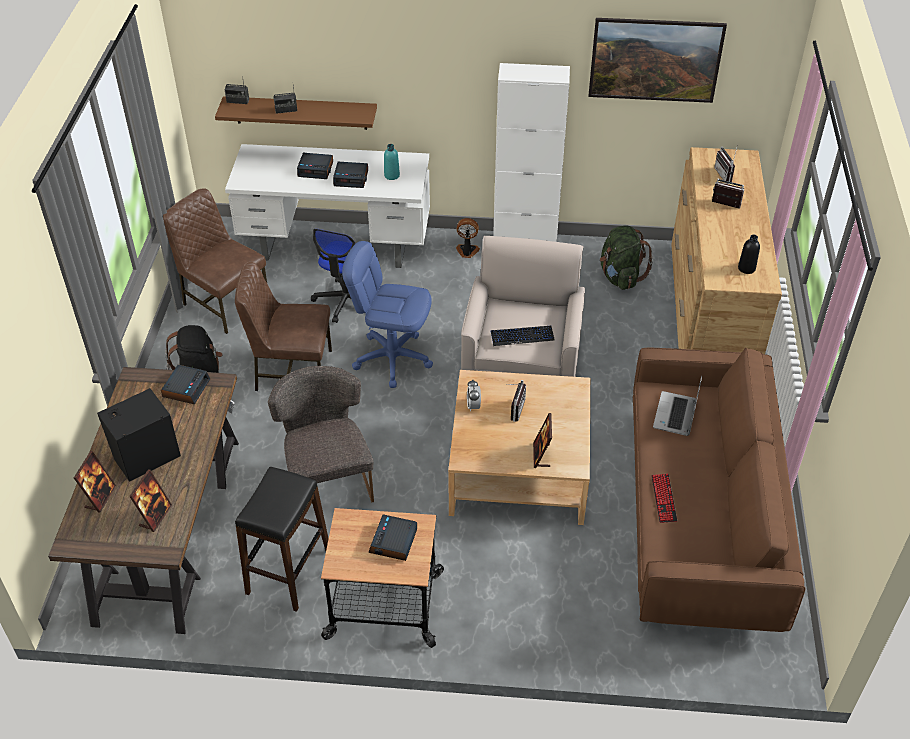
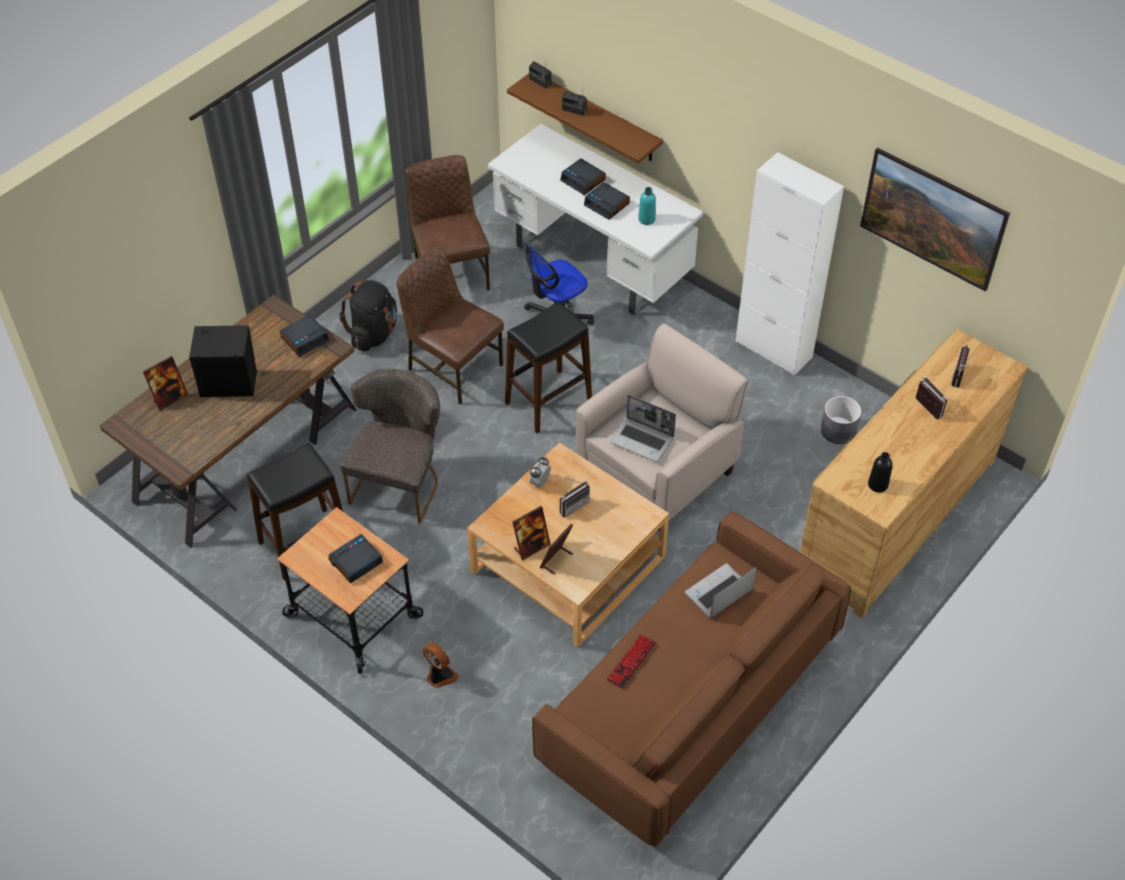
camera: 35 degrees right, 5 degrees up
(155, 516) = (195, 436): picture frame -> picture frame (531, 547)
(392, 358) = (548, 401): blue office chair -> black stool
(467, 251) = (710, 329): fan -> fan (440, 676)
(522, 336) = (643, 440): keyboard -> laptop
(620, 277) = (838, 431): green backpack -> grey planter

